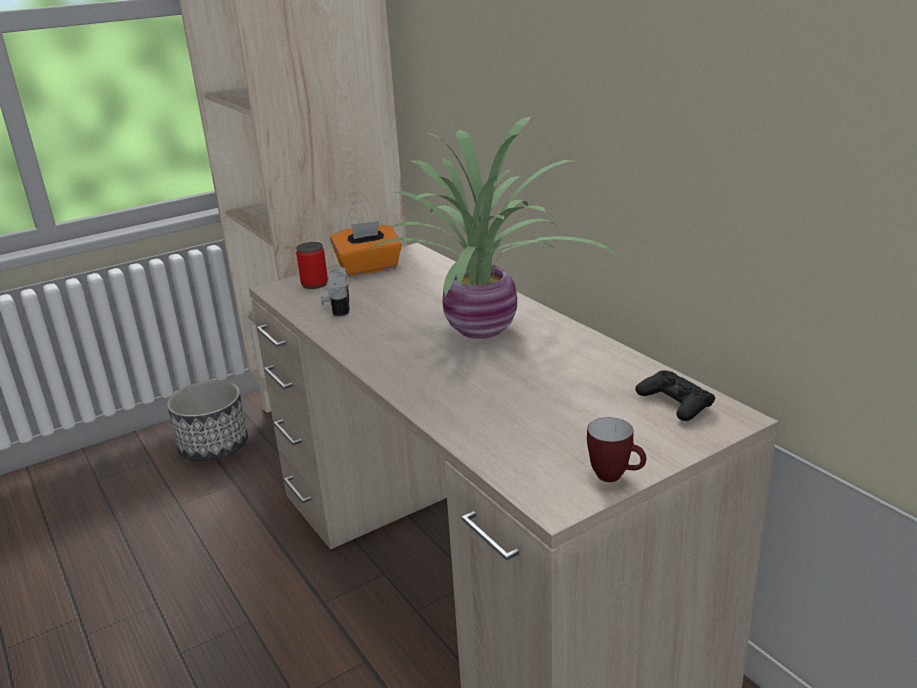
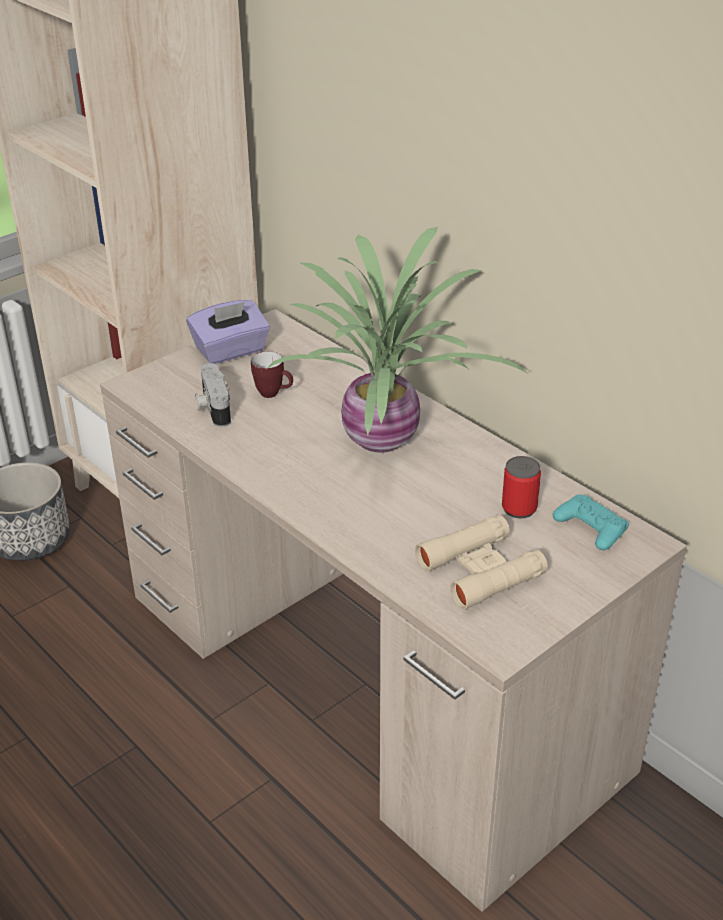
camera: 10 degrees left, 10 degrees up
(314, 284) = (176, 377): can -> can (519, 508)
(369, 268) = (231, 351): orange tissue box -> purple tissue box
(550, 433) = (480, 570): none -> beige binoculars
(615, 477) = (549, 616): mug -> mug (273, 394)
(675, 402) = (591, 528): black game controller -> turquoise game controller

